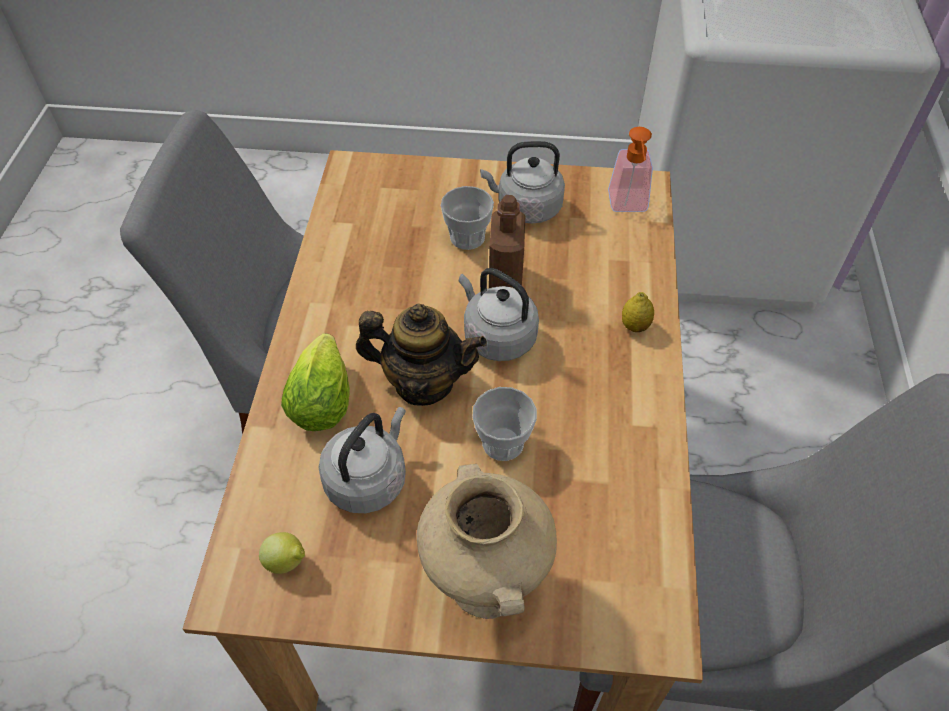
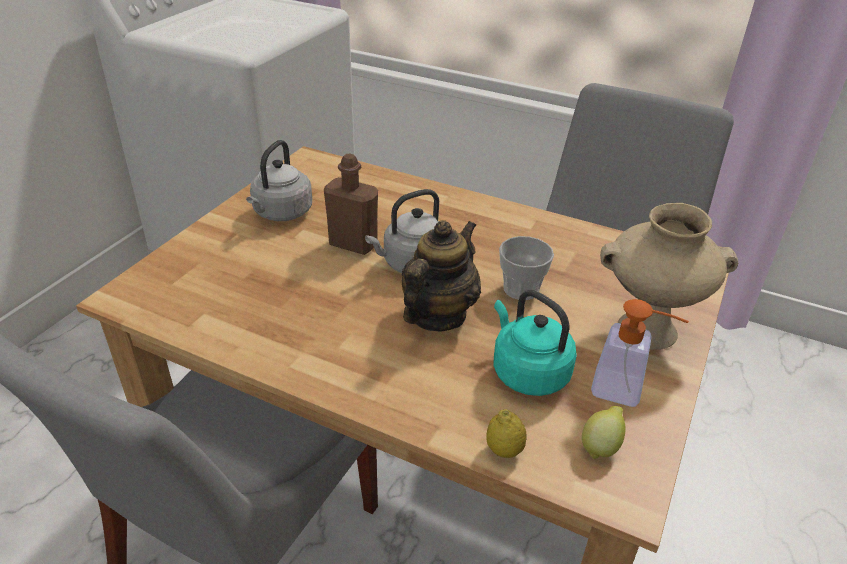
camera: 70 degrees left, 15 degrees down
(323, 397) = (419, 382): lettuce -> none
(368, 479) = (527, 372): grey kettle -> turquoise kettle
(467, 237) = (288, 250): cup -> none
(628, 206) = (324, 171): soap dispenser -> soap dispenser (627, 391)
(635, 326) = (442, 202): lemon -> lemon (504, 450)

